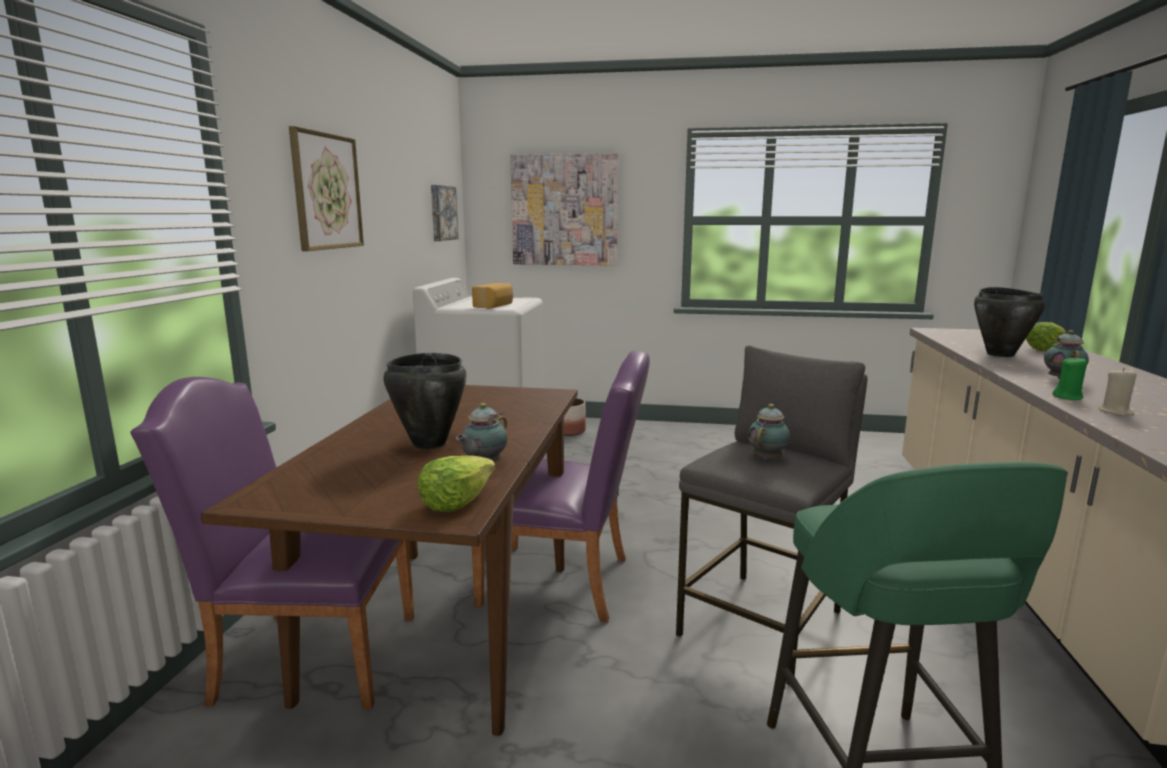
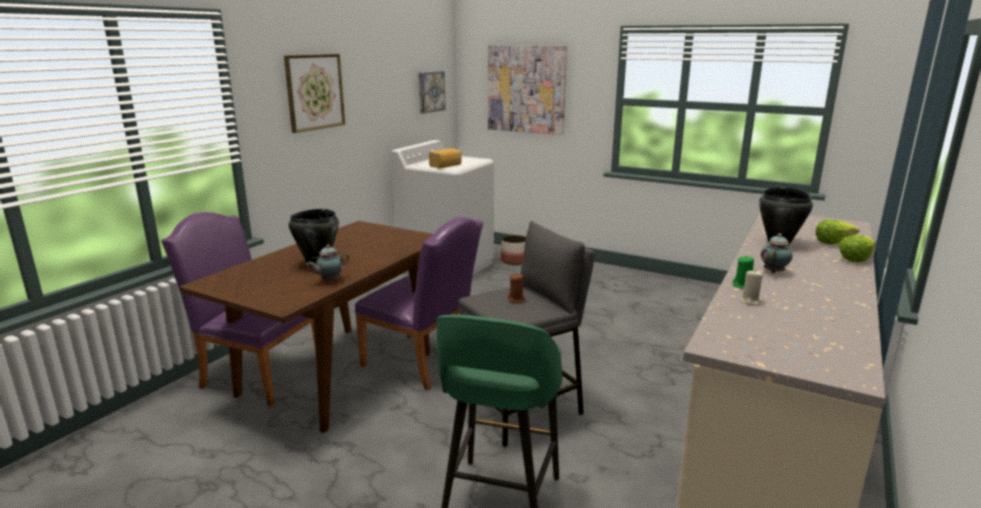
camera: 20 degrees right, 5 degrees up
(456, 502) = (292, 299): lettuce -> lettuce (855, 259)
(768, 458) = (516, 300): teapot -> brown candle

